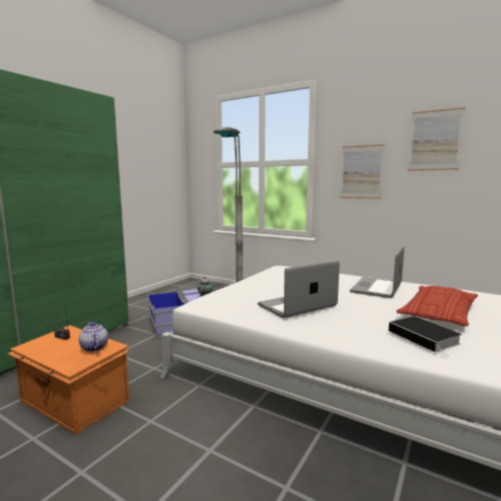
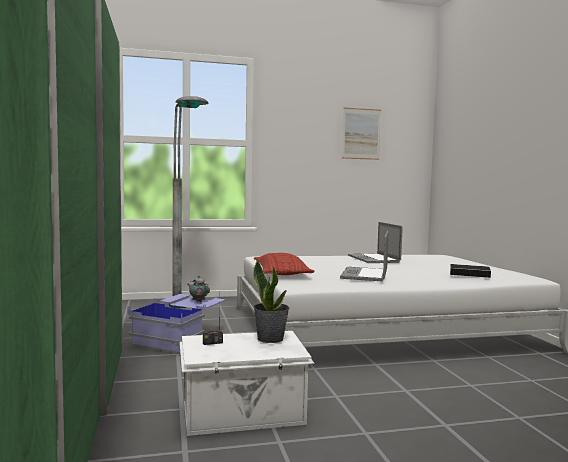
camera: 45 degrees left, 5 degrees down
(73, 401) = (244, 414): orange storage box -> white storage box
(93, 347) = (270, 338): teapot -> potted plant
(361, 172) = (301, 157): picture -> none
(438, 312) = (438, 264): pillow -> pillow (281, 272)

